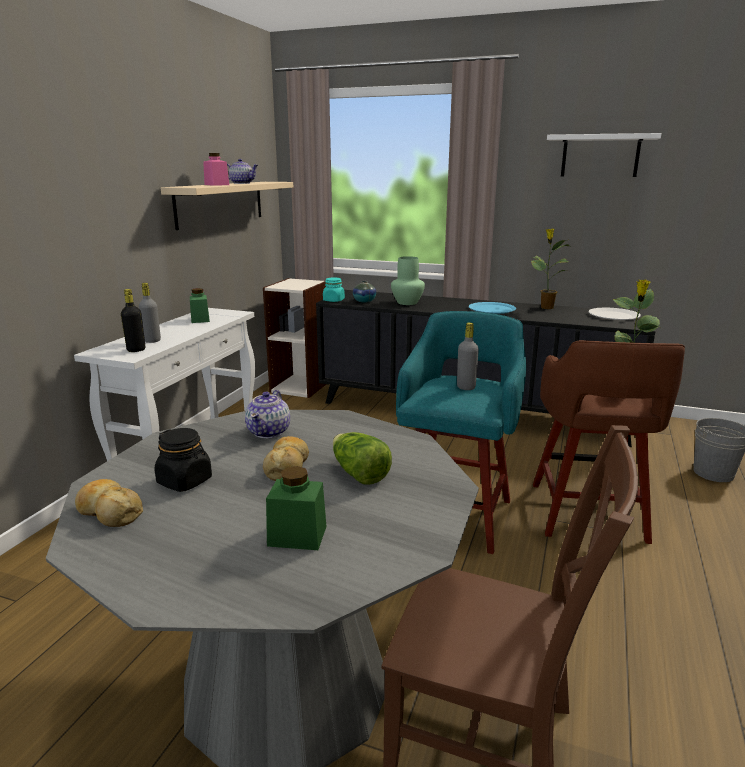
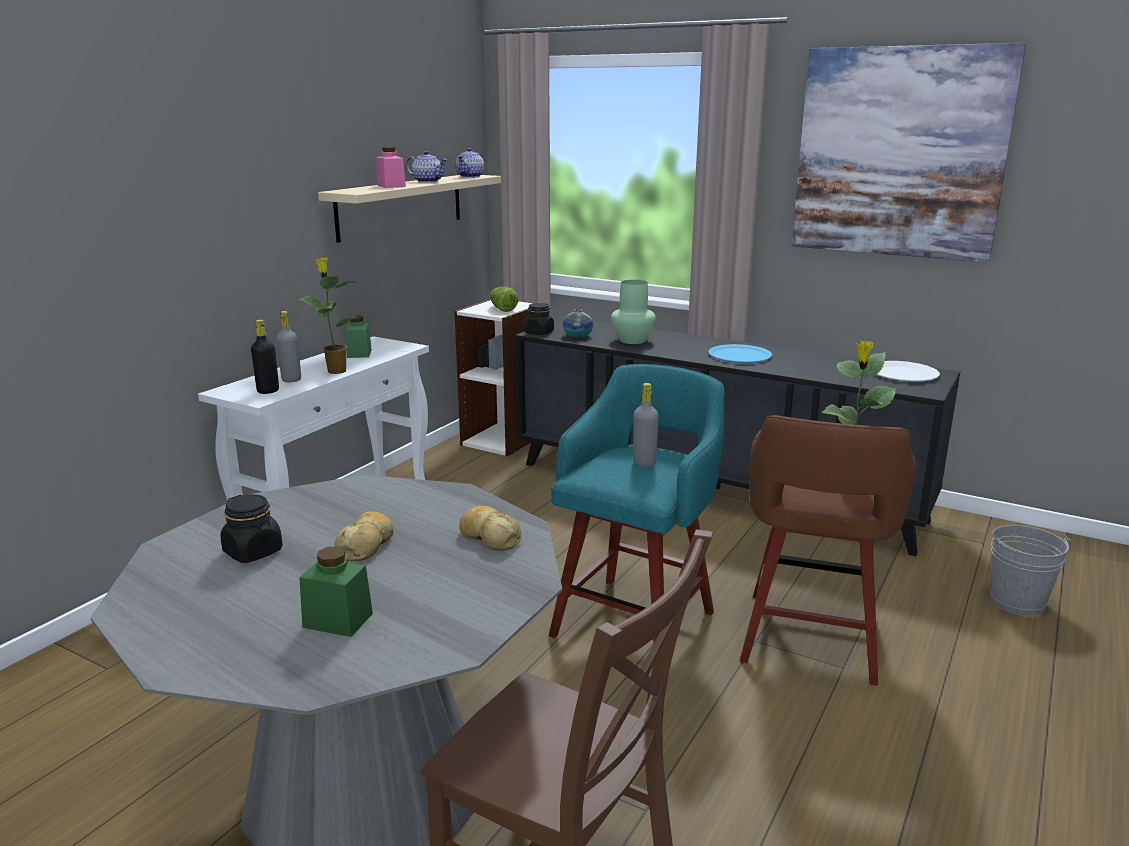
camera: 10 degrees right, 0 degrees up
(110, 512) = (166, 577): bread -> bread (489, 537)
(269, 432) = (368, 503): teapot -> teapot (470, 177)
(333, 300) = (539, 333): turquoise jar -> black jar
(358, 473) = (439, 560): lettuce -> lettuce (502, 309)
(546, 307) = (816, 356): potted plant -> potted plant (336, 371)
(600, 156) = (899, 153): white shelf -> picture

